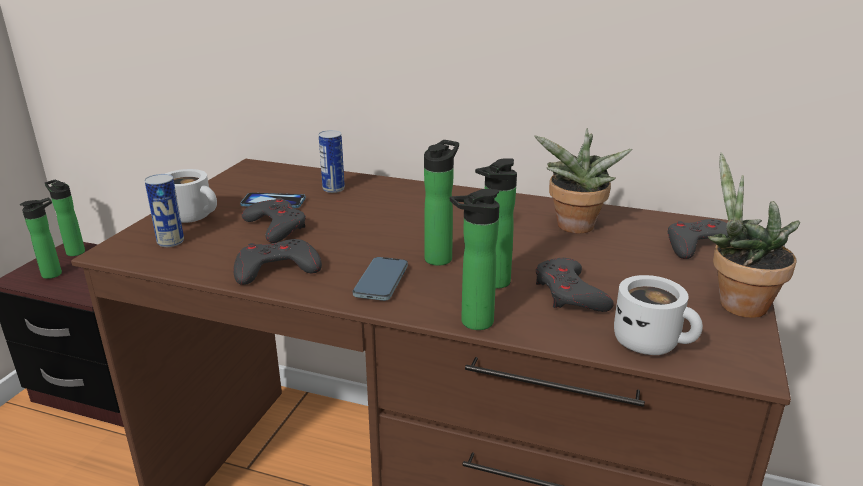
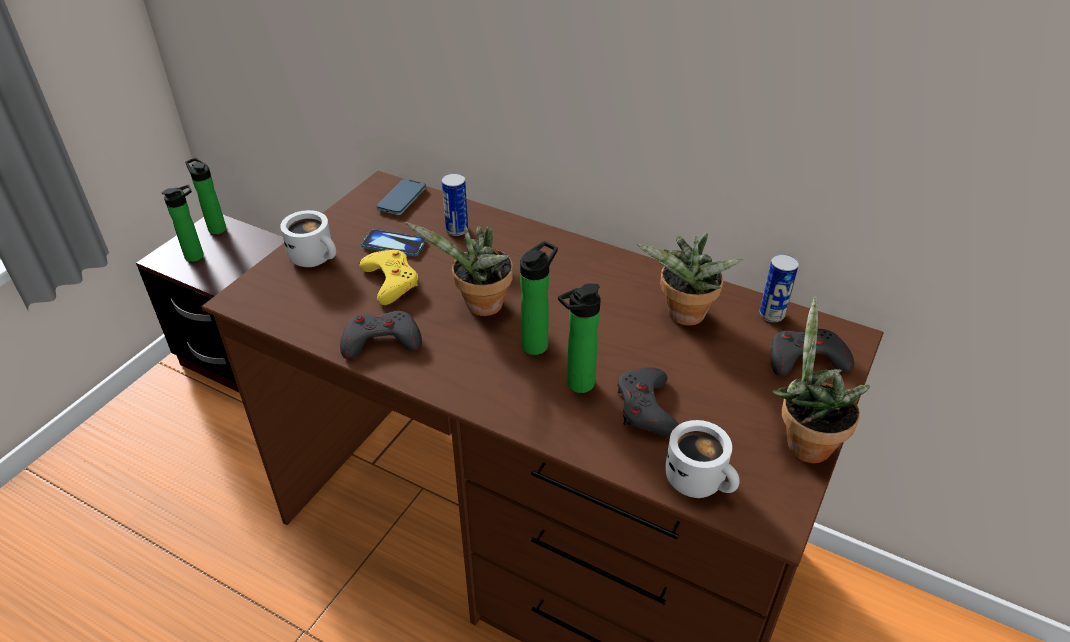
camera: 10 degrees right, 15 degrees up
(170, 242) = (290, 292): can -> can (772, 314)
(276, 226) = (391, 281): grey game controller -> yellow game controller
(372, 237) = (479, 307): none -> potted plant
(381, 282) = (473, 370): phone -> phone (402, 199)
(472, 323) = (542, 434): bottle -> none

